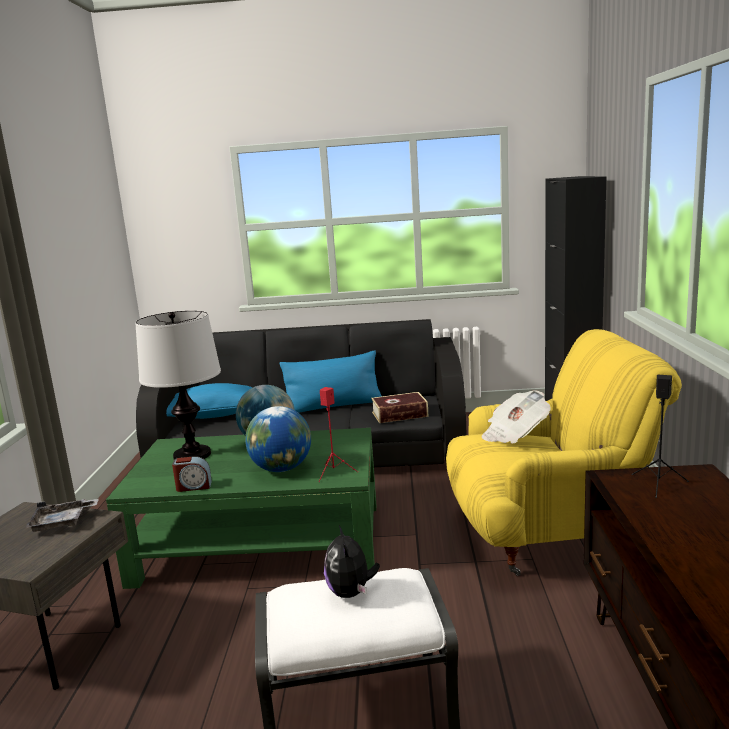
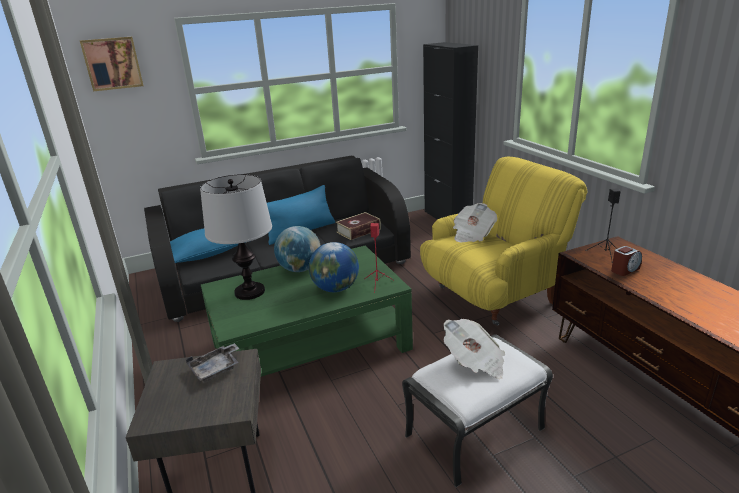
camera: 25 degrees left, 10 degrees up
(163, 194) = (112, 63): none -> picture
(193, 486) = (282, 316): alarm clock -> alarm clock (625, 270)
(351, 593) = (475, 362): plush toy -> newspaper

